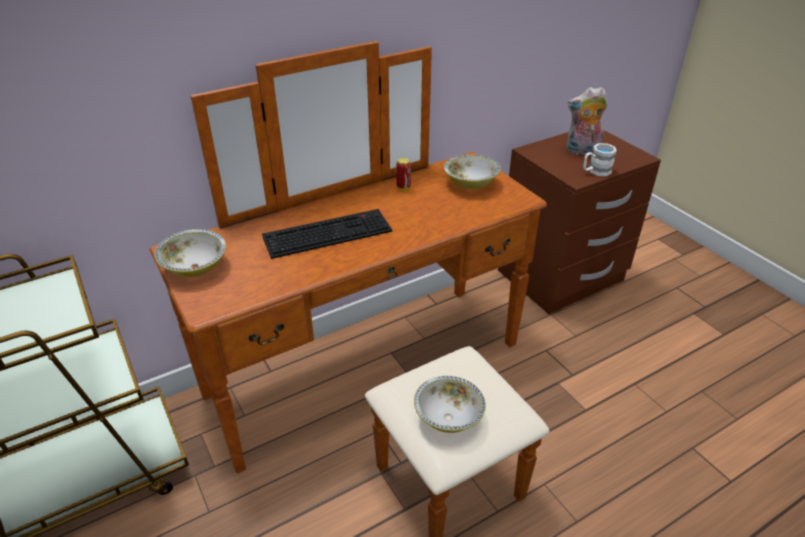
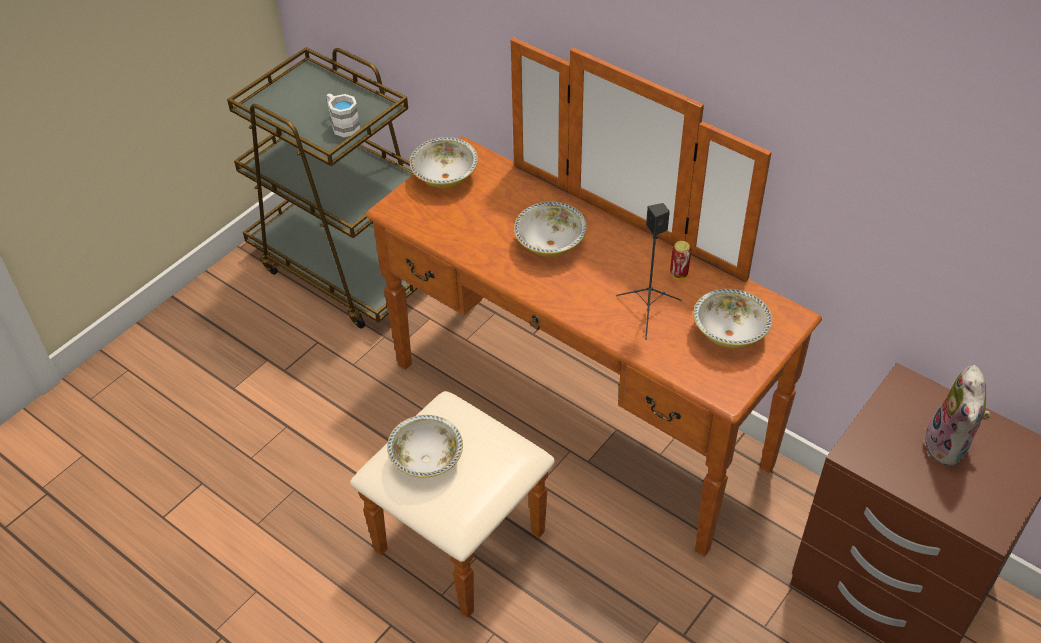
camera: 70 degrees right, 10 degrees up
(328, 232) = (550, 244): keyboard -> bowl
(431, 208) = (648, 312): none -> black speaker
(581, 152) = (949, 446): plush toy -> plush toy turned 150 degrees counterclockwise
(595, 171) = (896, 472): white mug -> white mug (342, 125)

